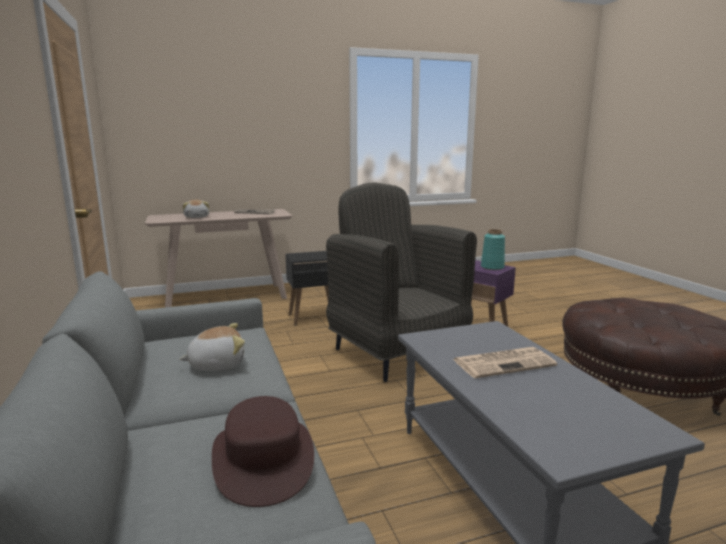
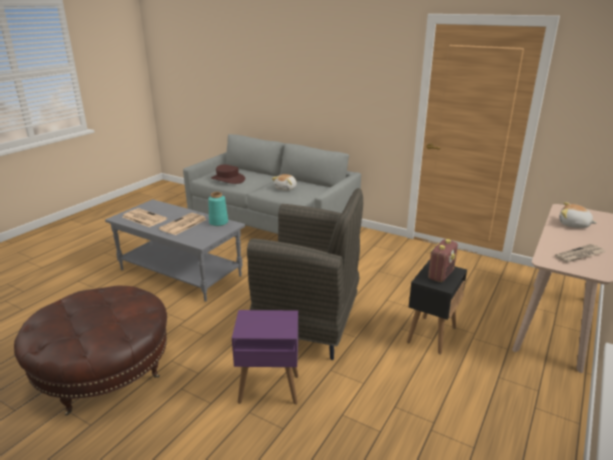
camera: 140 degrees right, 10 degrees up
(311, 255) = (440, 275): none -> radio
(492, 267) = (253, 323): turquoise vase -> turquoise vase (218, 222)
(590, 407) = (143, 218): none -> newspaper

